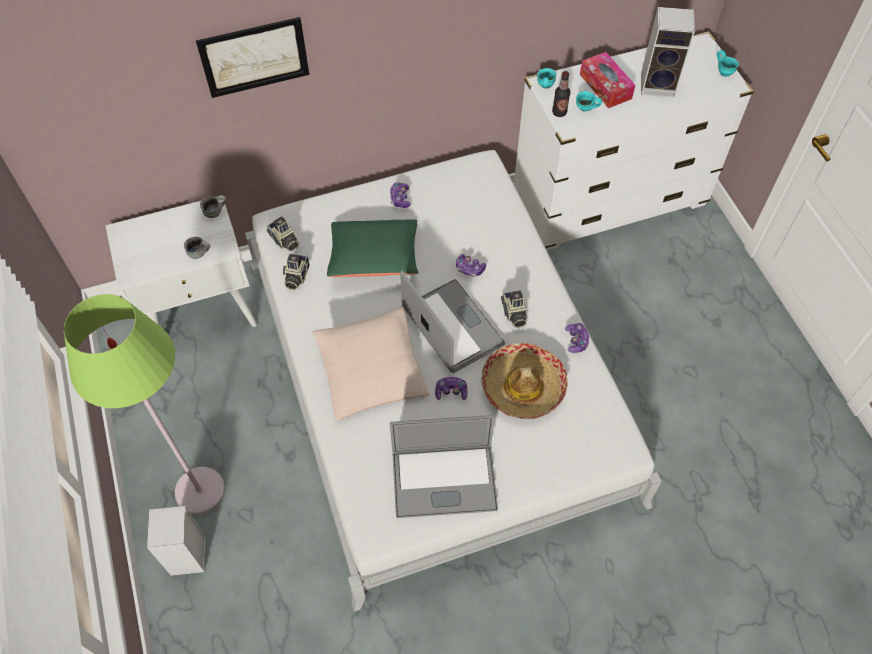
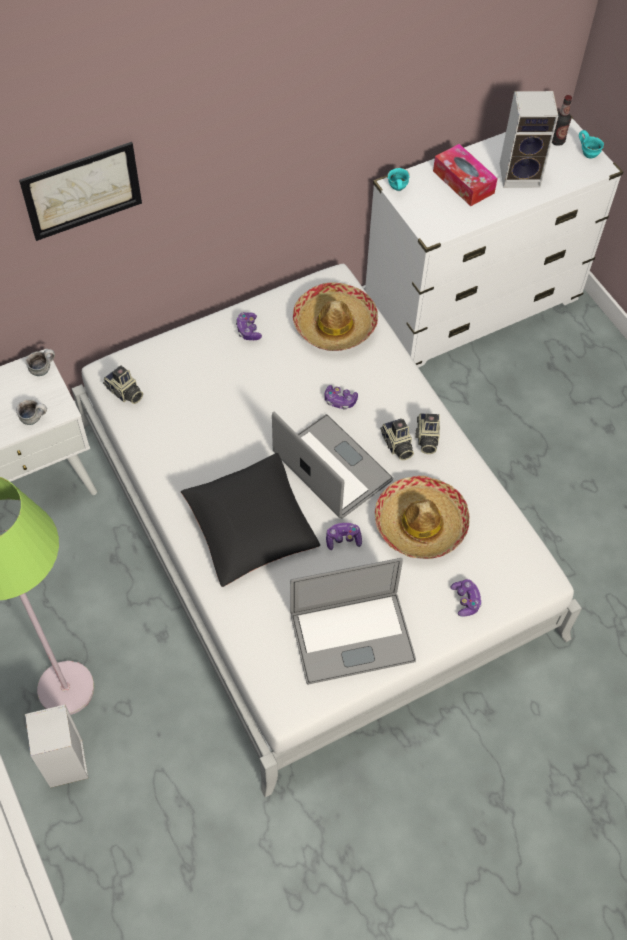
camera: 10 degrees left, 0 degrees up
(296, 277) = (145, 432): camera -> camera (426, 438)
(371, 372) = (251, 529): beige pillow -> black pillow
(374, 258) = (231, 400): green pillow -> none
(476, 202) = (334, 324): none -> hat
(559, 112) = (418, 216): bottle -> bottle (557, 141)
(576, 341) = (470, 467): game controller -> game controller (465, 600)
(585, 110) = (446, 211): turquoise mug -> none

